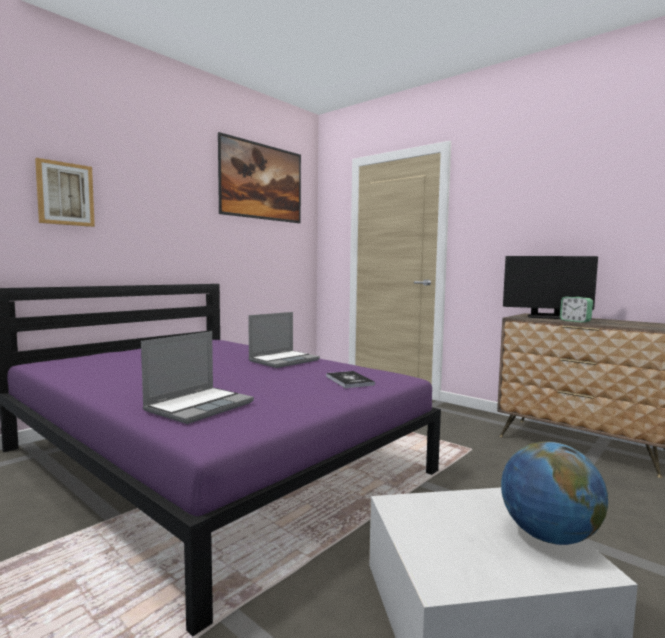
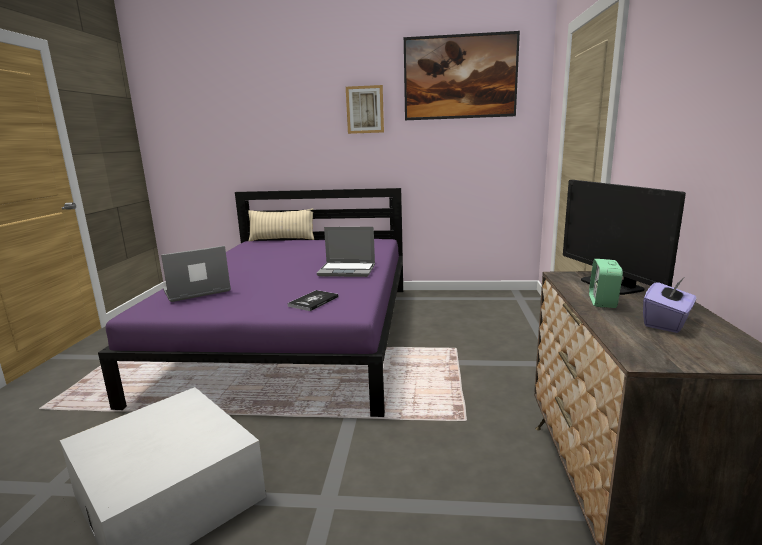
camera: 55 degrees right, 10 degrees up
(65, 194) = (275, 124): picture -> picture (365, 109)
(79, 355) = (282, 239): none -> beige pillow
(200, 406) = (196, 291): laptop -> laptop turned 150 degrees clockwise
(548, 536) = (164, 469): globe -> none
(616, 322) = (666, 323): none -> purple tissue box

